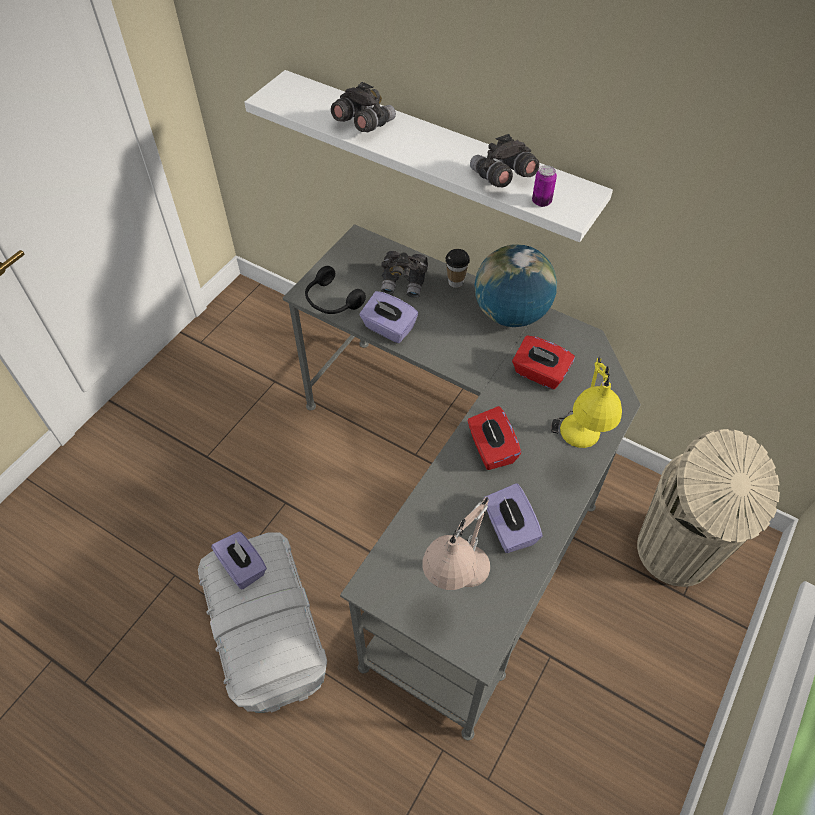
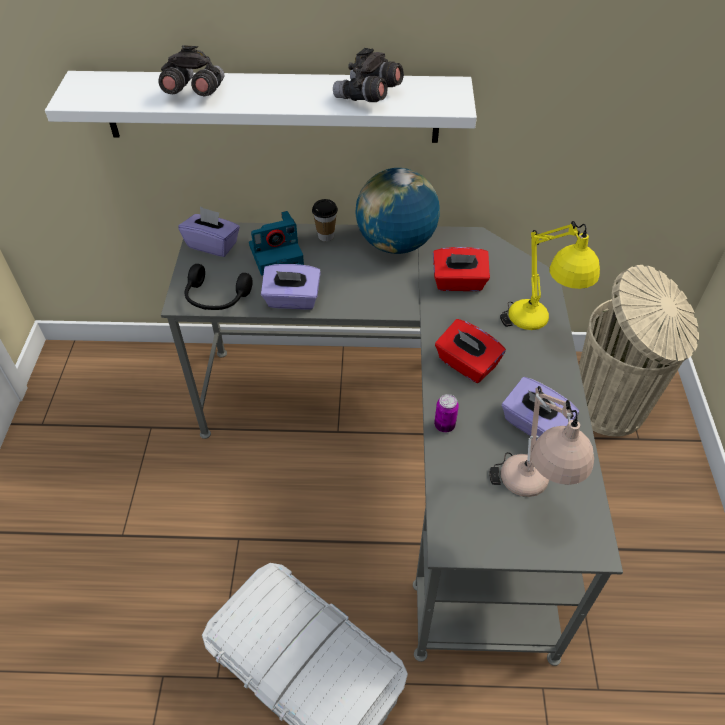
camera: 30 degrees left, 5 degrees down
(243, 567) = (258, 615): purple tissue box -> purple tissue box (213, 245)
(404, 282) = (277, 254): grey binoculars -> camera
(541, 202) = (420, 104): can -> can (444, 425)

